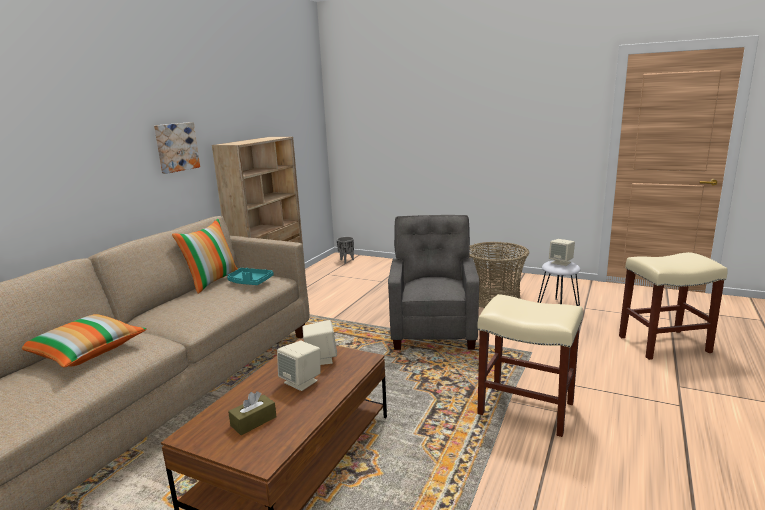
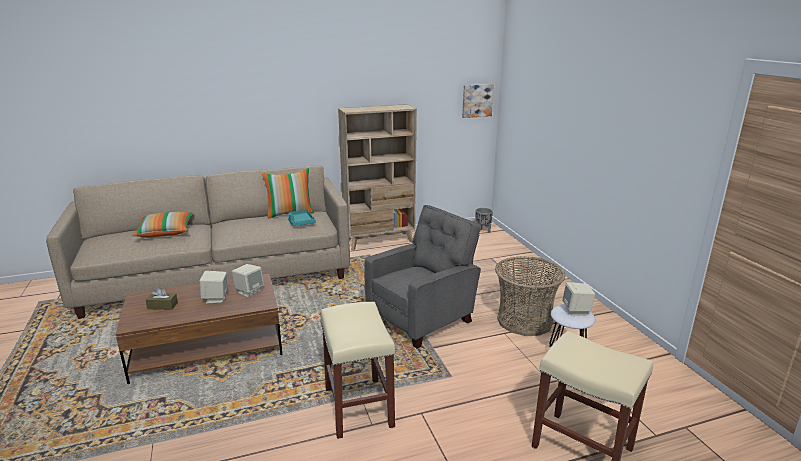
camera: 45 degrees right, 5 degrees up
(176, 147) = (304, 107): picture -> picture (477, 100)

